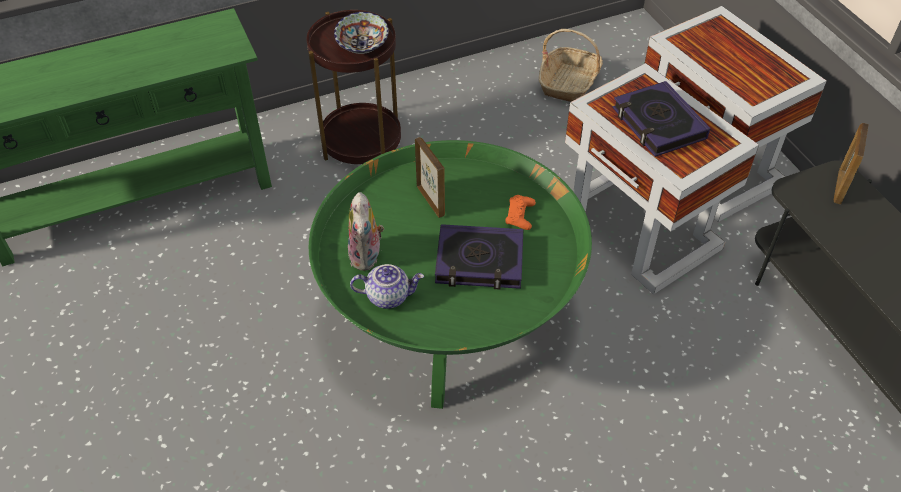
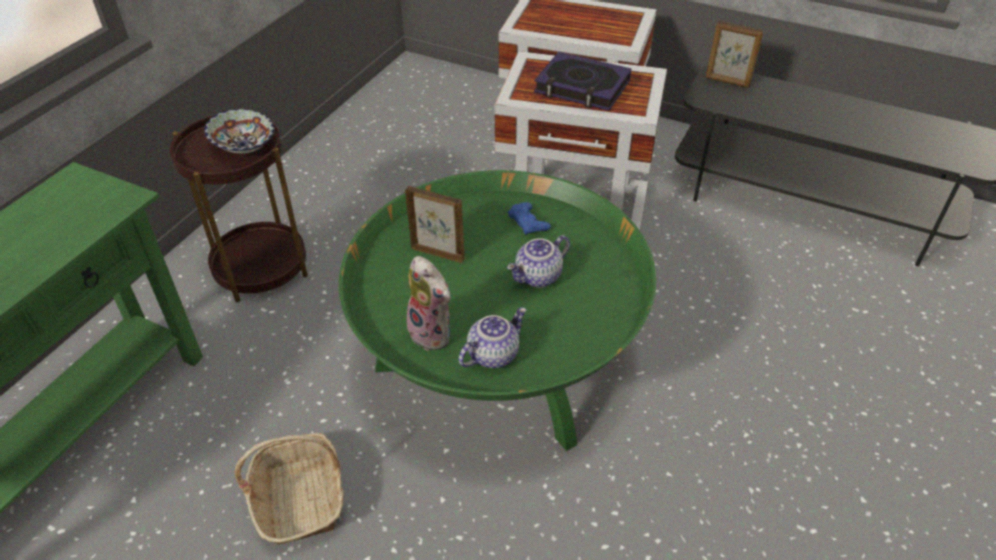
camera: 40 degrees left, 5 degrees down
(479, 262) = (538, 277): book -> teapot
(520, 215) = (528, 222): orange game controller -> blue game controller
(569, 82) = (404, 129): basket -> basket (300, 498)
(839, 187) = (727, 82): picture frame -> picture frame turned 45 degrees counterclockwise

